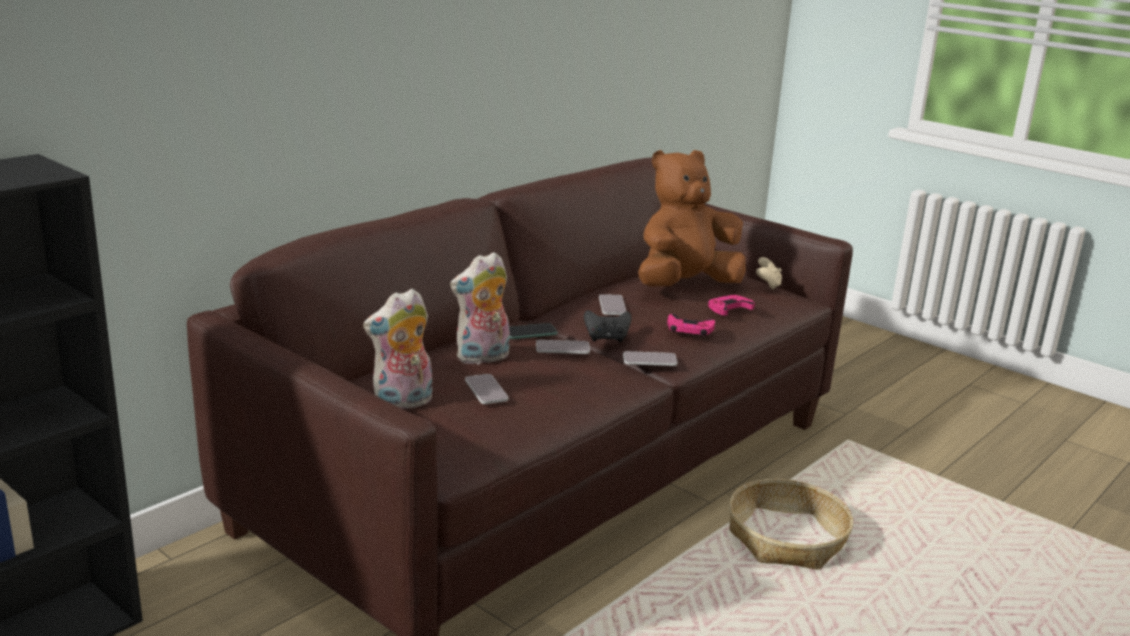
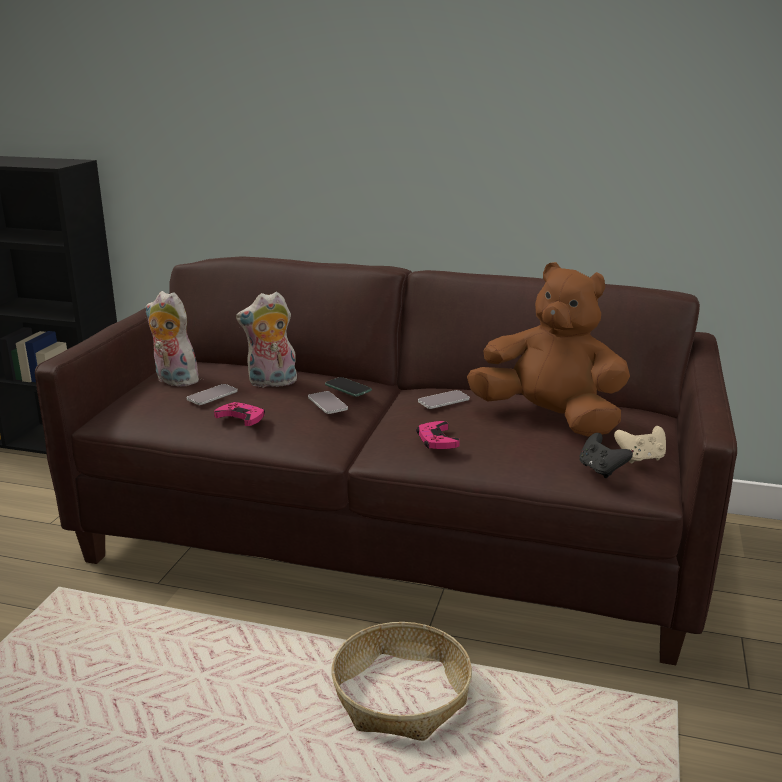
camera: 65 degrees right, 0 degrees up
(482, 358) = (271, 383): plush toy -> plush toy turned 45 degrees counterclockwise
(606, 339) = (384, 418): black game controller -> black game controller (601, 470)
(649, 360) = (361, 443): phone -> none
(729, 308) = (517, 446): pink game controller -> pink game controller (241, 417)

